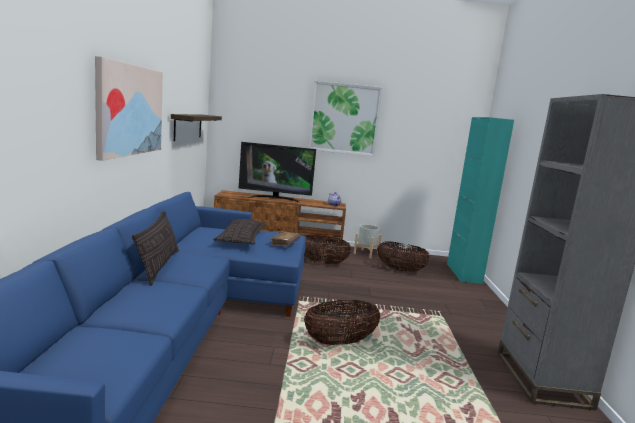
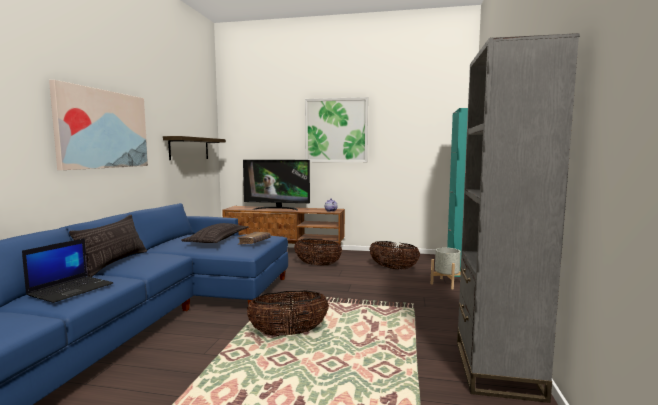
camera: 10 degrees right, 5 degrees down
(149, 300) = (71, 289): none -> laptop
(366, 253) = (366, 256): grey planter -> grey planter (446, 283)

